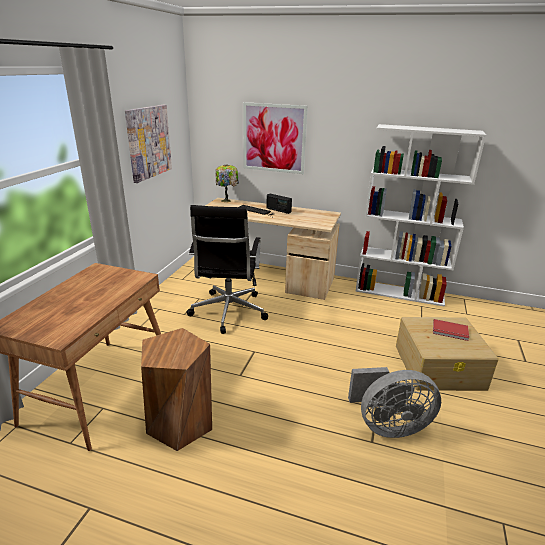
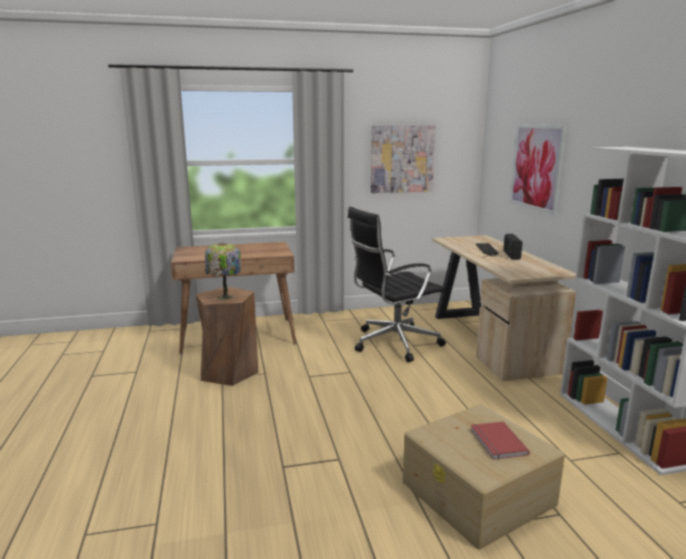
camera: 60 degrees right, 10 degrees down
(227, 201) = (486, 238): table lamp -> table lamp (224, 298)
(388, 425) = (317, 472): grey fan -> none

